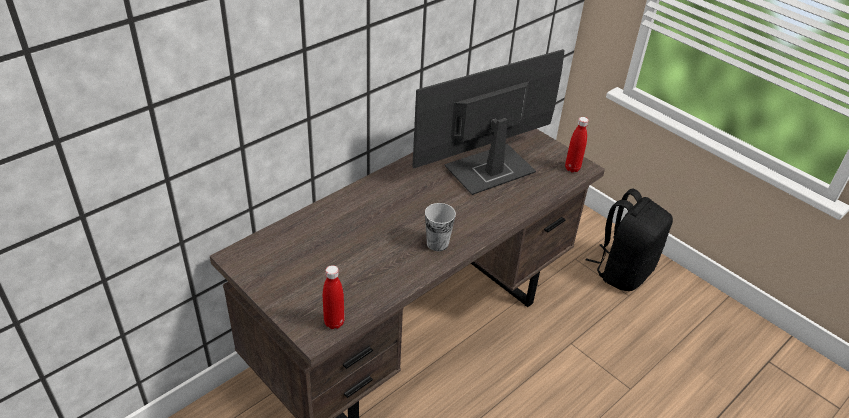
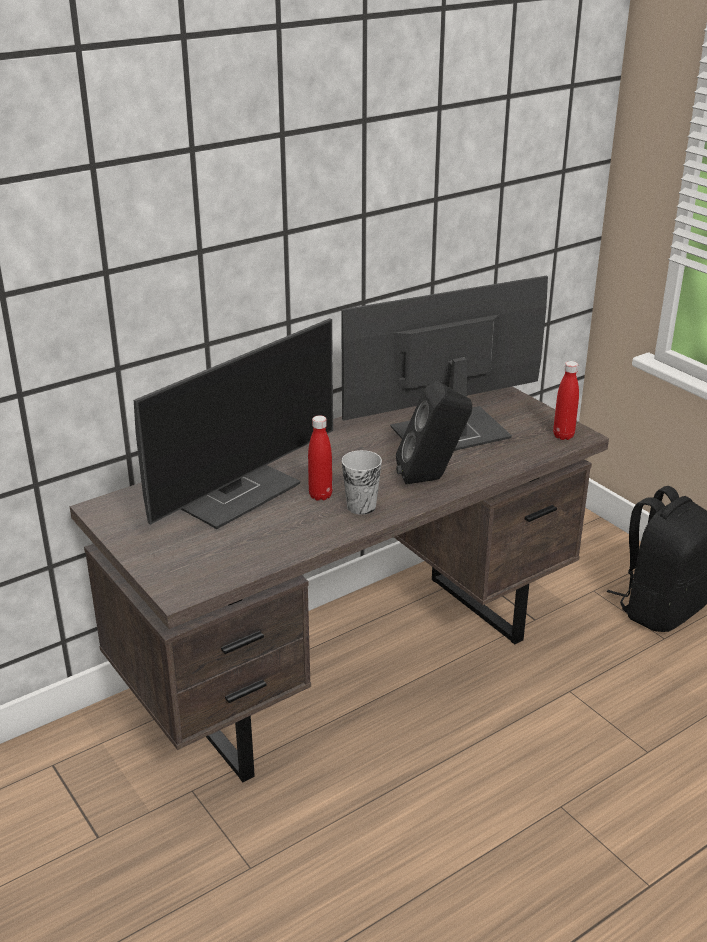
camera: 10 degrees right, 10 degrees down
(334, 323) = (206, 580): red bottle -> red bottle (320, 495)
(340, 236) = (236, 493): none -> monitor
(485, 214) = (432, 479): none -> black speaker

